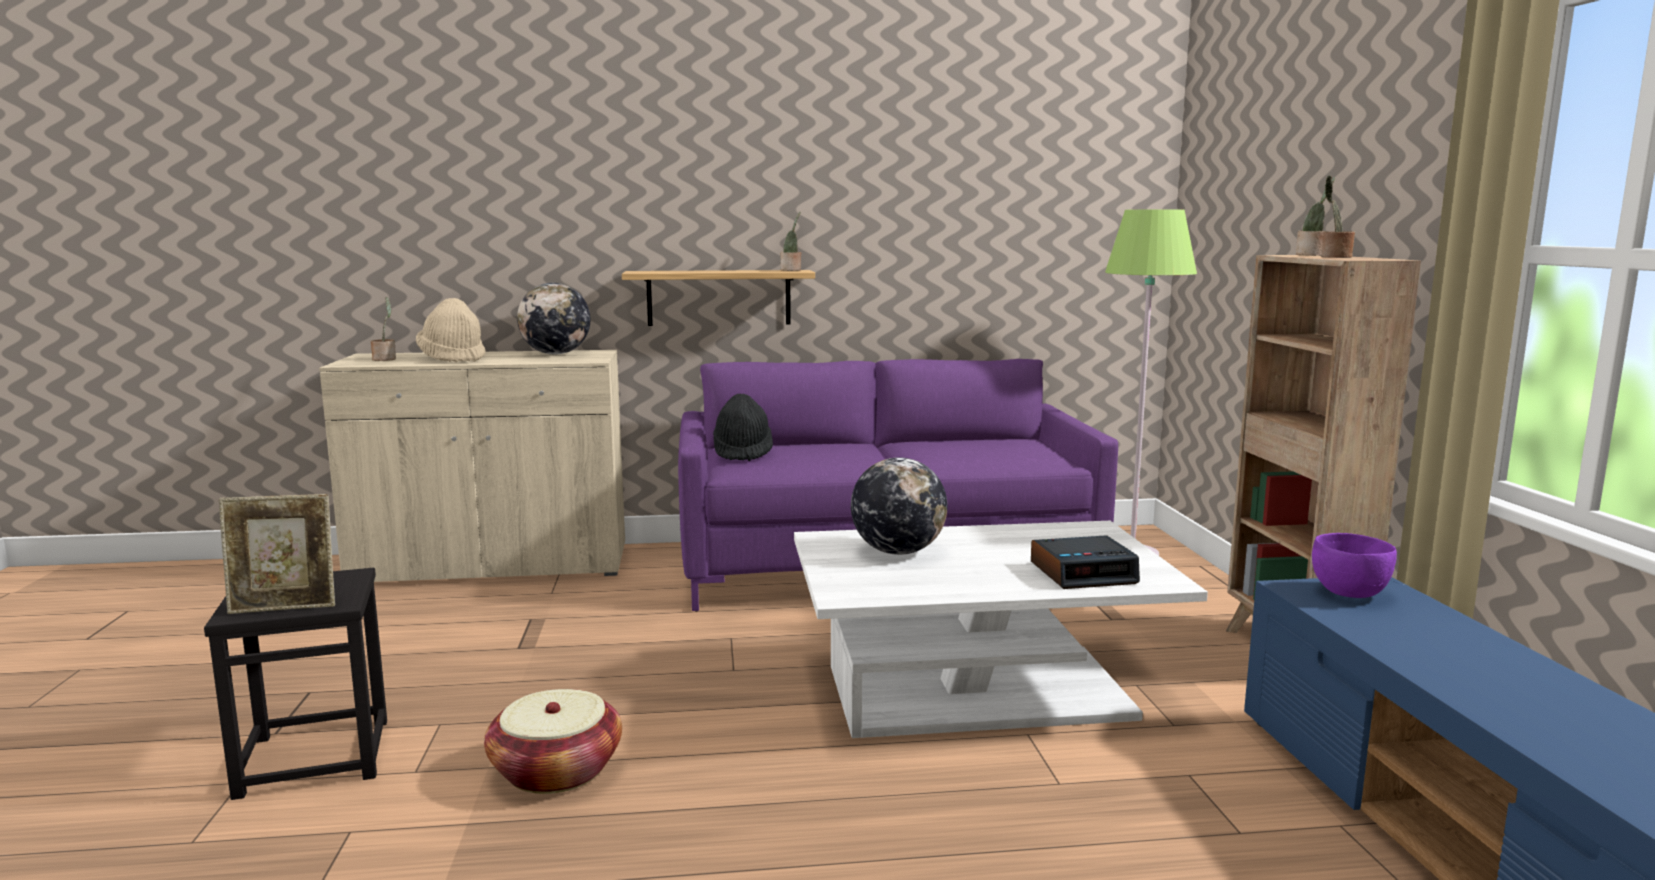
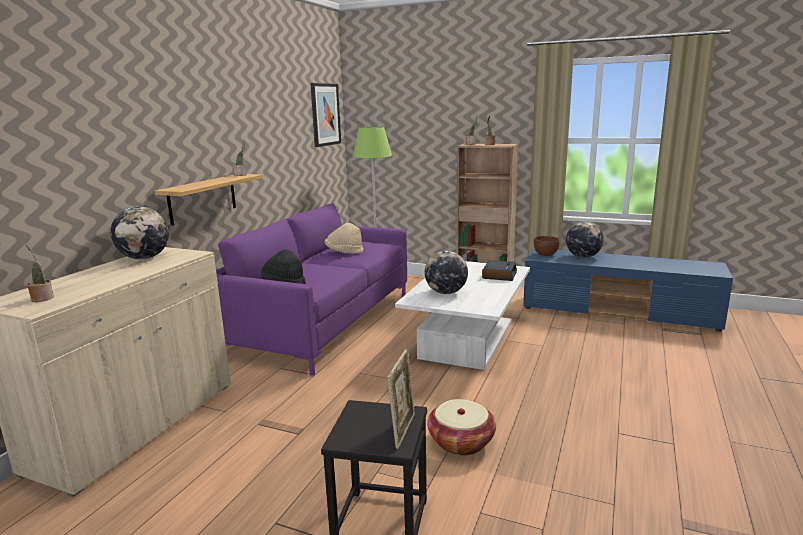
camera: 60 degrees left, 5 degrees up
(453, 358) = (95, 281): beige hat -> beige hat (344, 252)
(1099, 182) = (325, 114): none -> picture
(1349, 594) = (545, 255): purple bowl -> brown bowl
(1435, 636) = (583, 257): none -> globe

